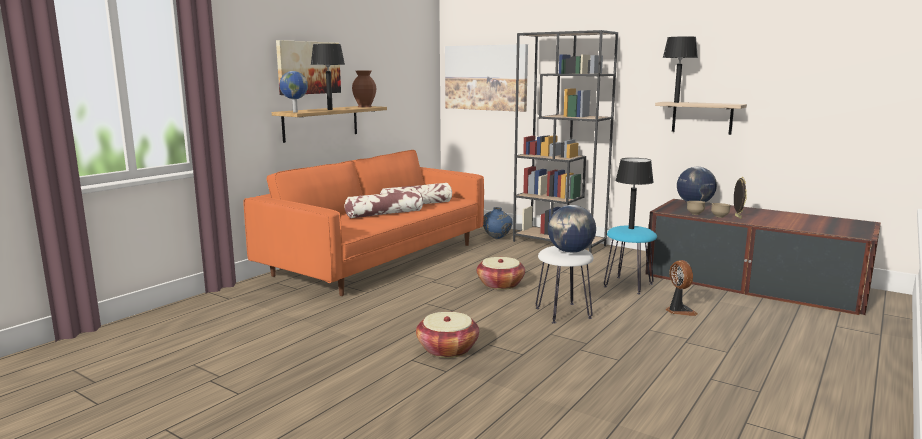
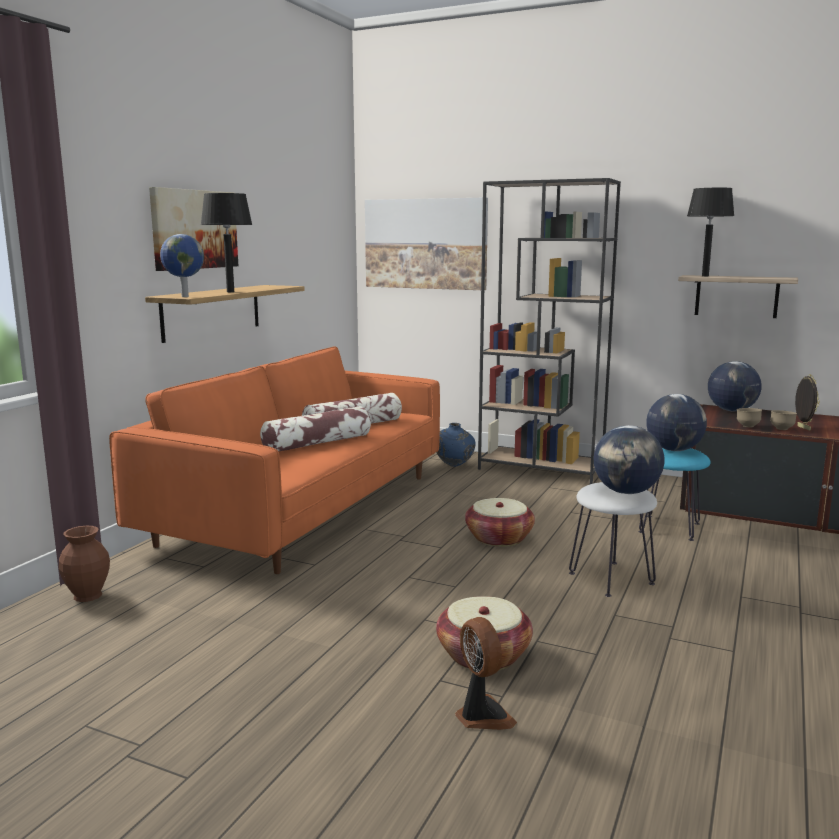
camera: 10 degrees left, 0 degrees up
(364, 106) = (273, 286): brown vase -> brown vase (88, 595)
(631, 228) = (674, 450): black table lamp -> globe
(679, 311) = (759, 563): fan -> fan (481, 716)

